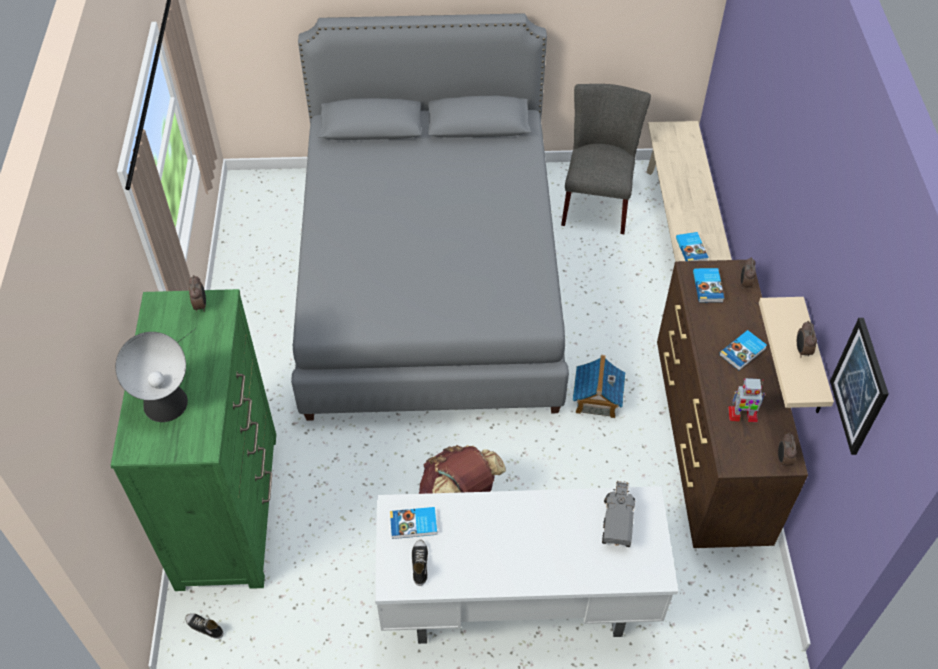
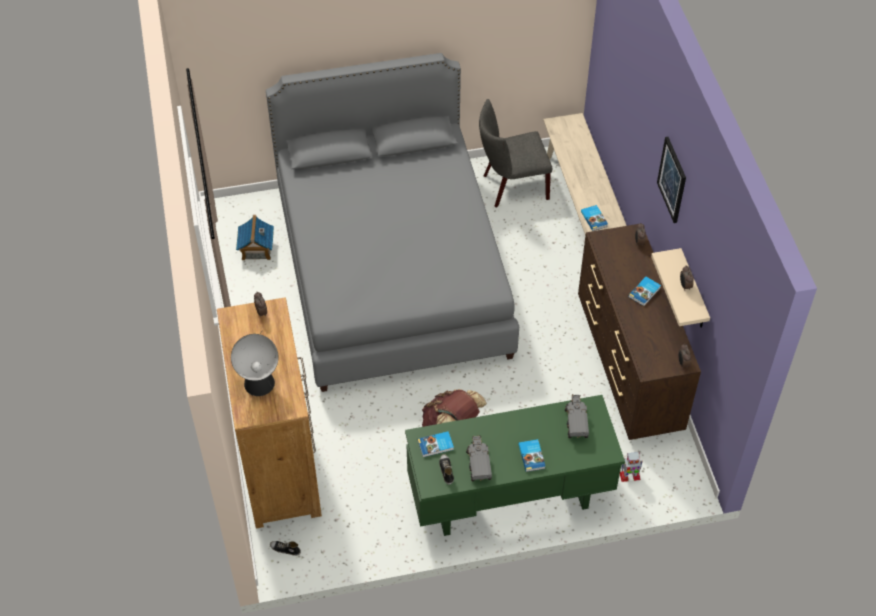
camera: 10 degrees left, 0 degrees up
(229, 508) = (279, 464): green dresser -> brown dresser
(467, 563) = (478, 465): none -> toy truck
(517, 605) = (509, 499): white desk -> green desk
(596, 400) = (539, 344): toy house -> toy house (256, 249)
(597, 201) = (511, 187): grey chair -> grey chair turned 105 degrees counterclockwise
(708, 286) = (613, 248): book -> book (532, 456)
(742, 414) = (650, 336): toy robot -> toy robot (629, 476)
(860, 387) = (724, 305): picture -> picture (672, 179)

